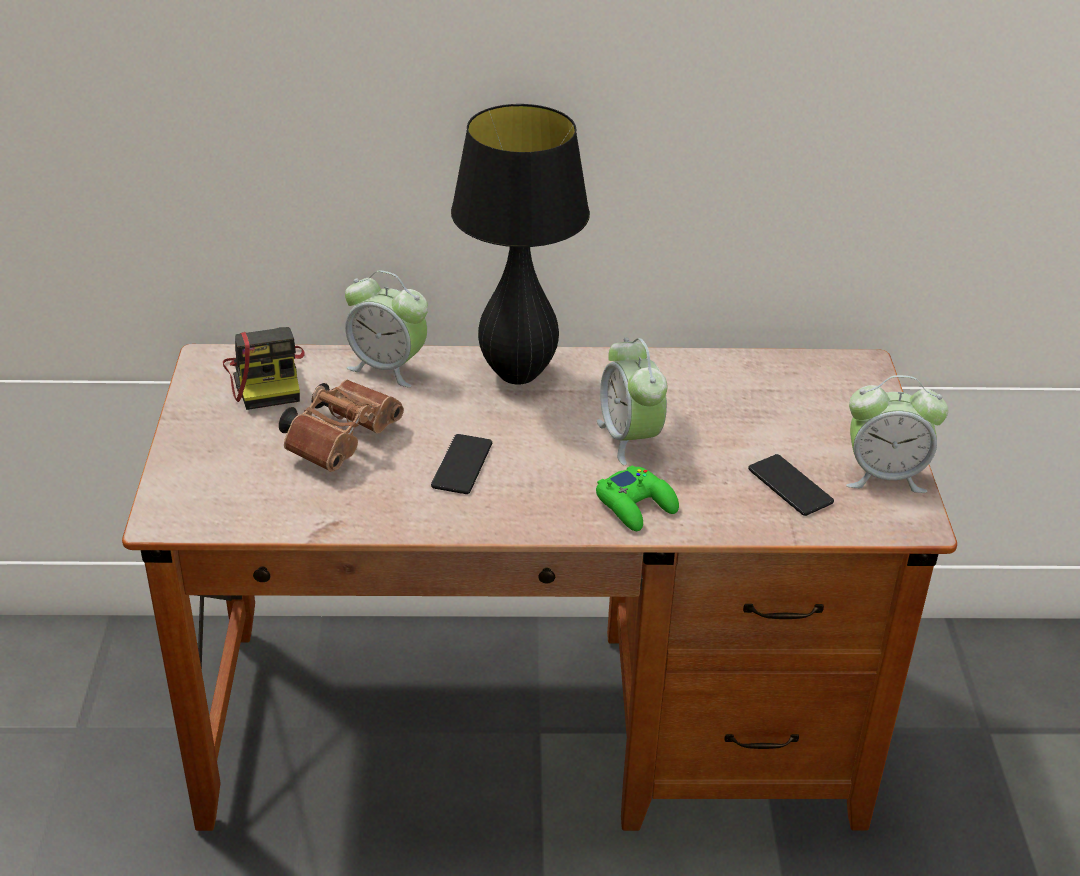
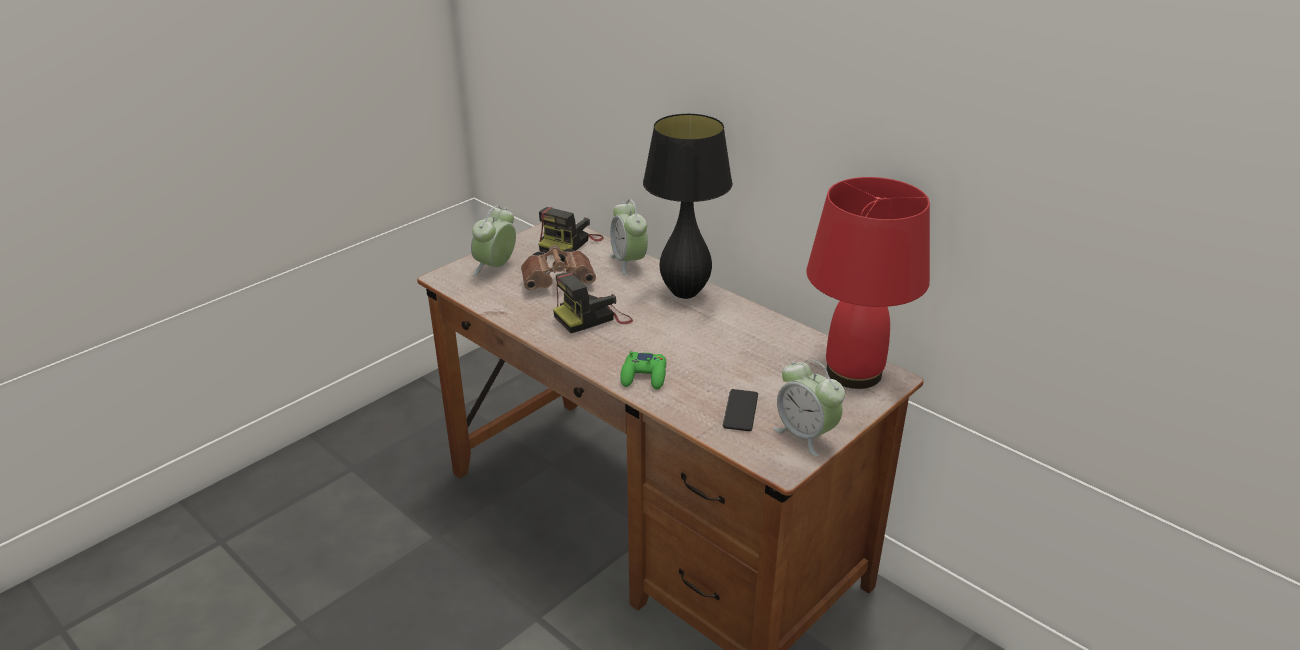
camera: 45 degrees right, 5 degrees down
(462, 465) = (593, 317): phone -> camera
(629, 438) = (692, 346): alarm clock -> alarm clock (496, 267)
(823, 377) = (855, 372): none -> red table lamp

